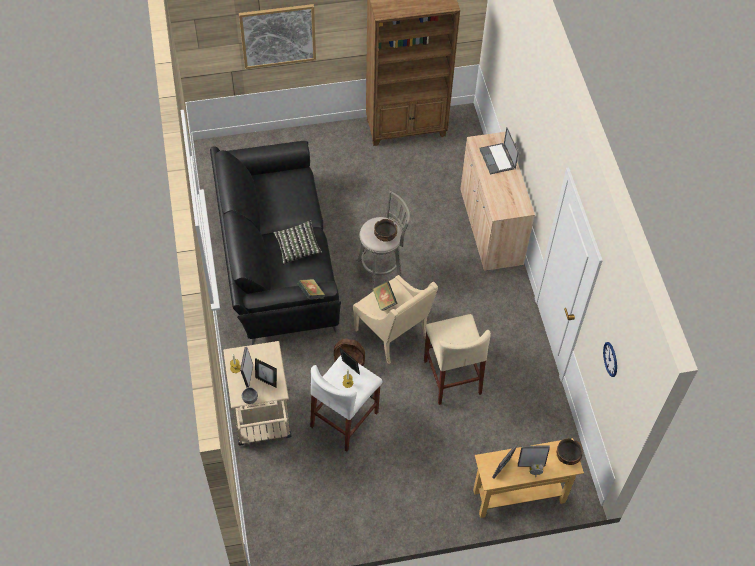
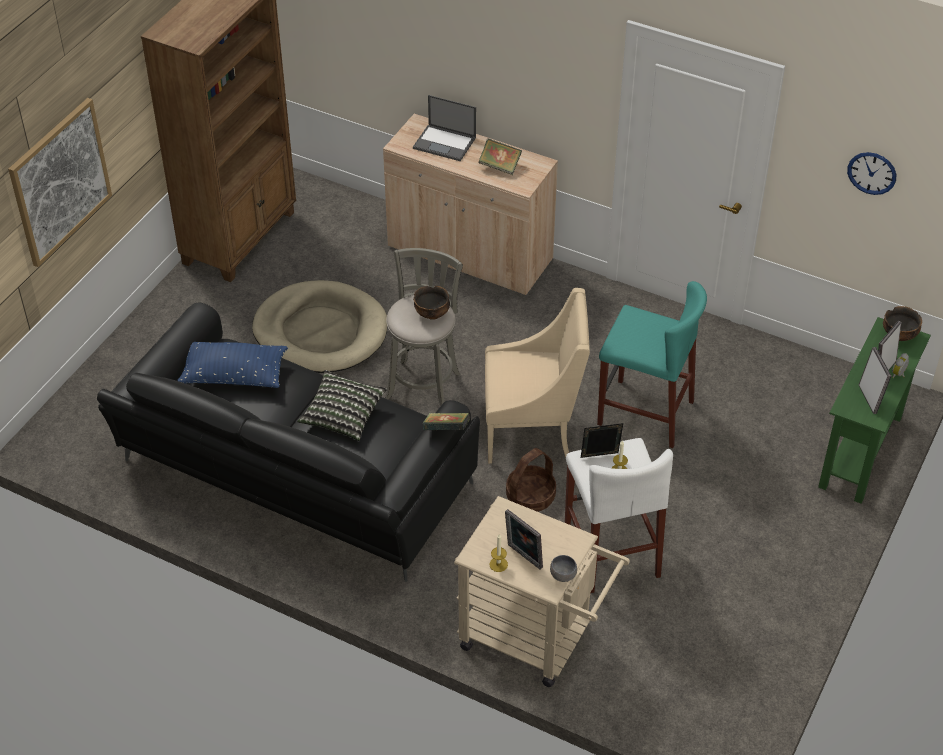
camera: 50 degrees left, 10 degrees down
(266, 381) = (550, 542): picture frame -> none
(284, 188) = (234, 375): none -> blue pillow
(375, 203) = (320, 332): none -> beige dog bed
(384, 300) = (514, 379): book -> book (500, 166)
(452, 377) = (645, 413): beige stool -> turquoise stool
(519, 496) = (860, 451): beige console table -> green console table

